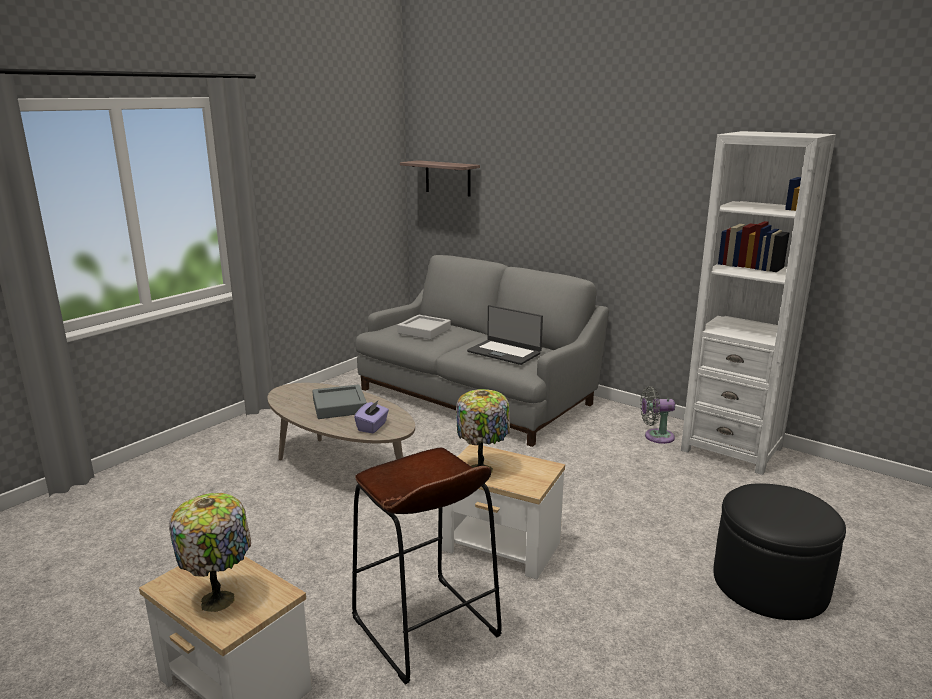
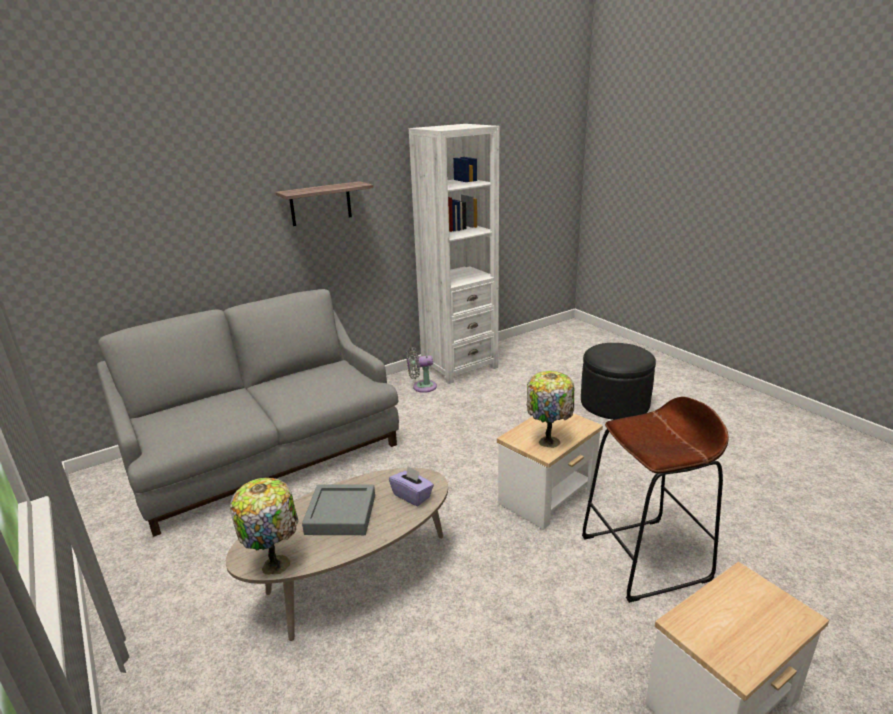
camera: 70 degrees left, 5 degrees up
(220, 599) = (757, 621): table lamp -> table lamp (275, 563)
(424, 331) = (208, 416): grey tray -> none
(448, 178) = (77, 233): shelf -> shelf (320, 204)
(504, 352) = (325, 383): laptop -> none
(656, 436) = (422, 387): grey fan -> grey fan turned 60 degrees clockwise

